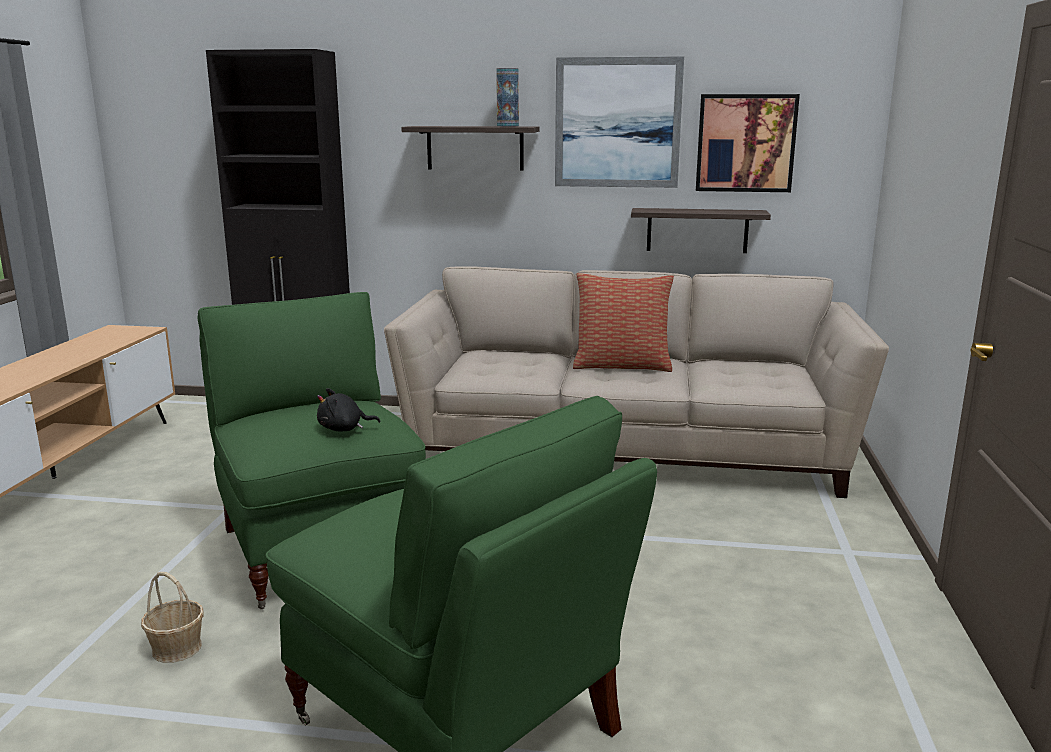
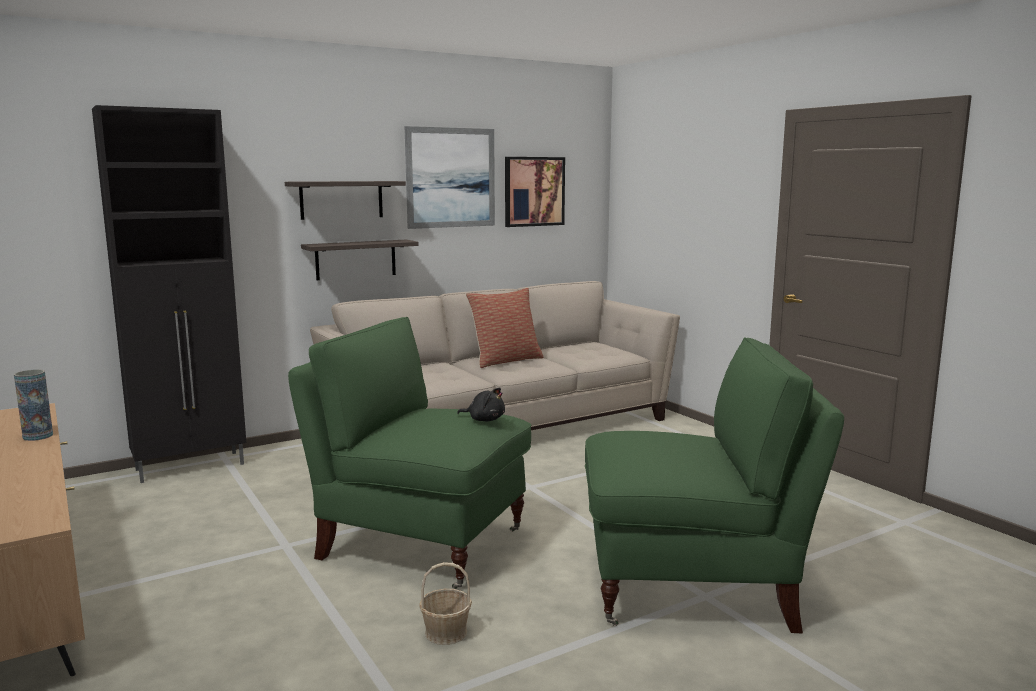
camera: 40 degrees left, 5 degrees down
(344, 429) = (484, 419): black plush toy -> black plush toy turned 105 degrees counterclockwise
(507, 126) = (377, 180): vase -> vase (38, 436)
(697, 230) = (507, 256): shelf -> shelf (356, 259)

